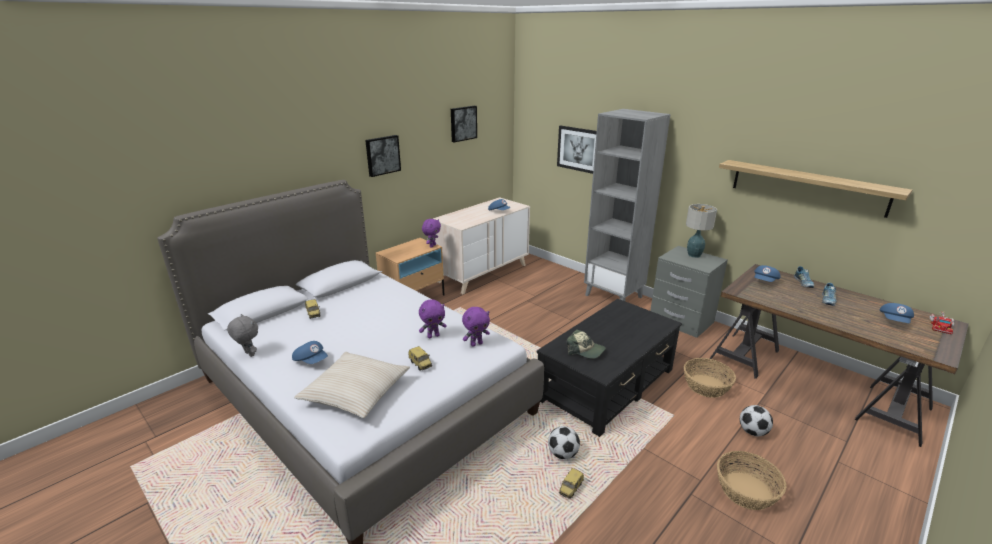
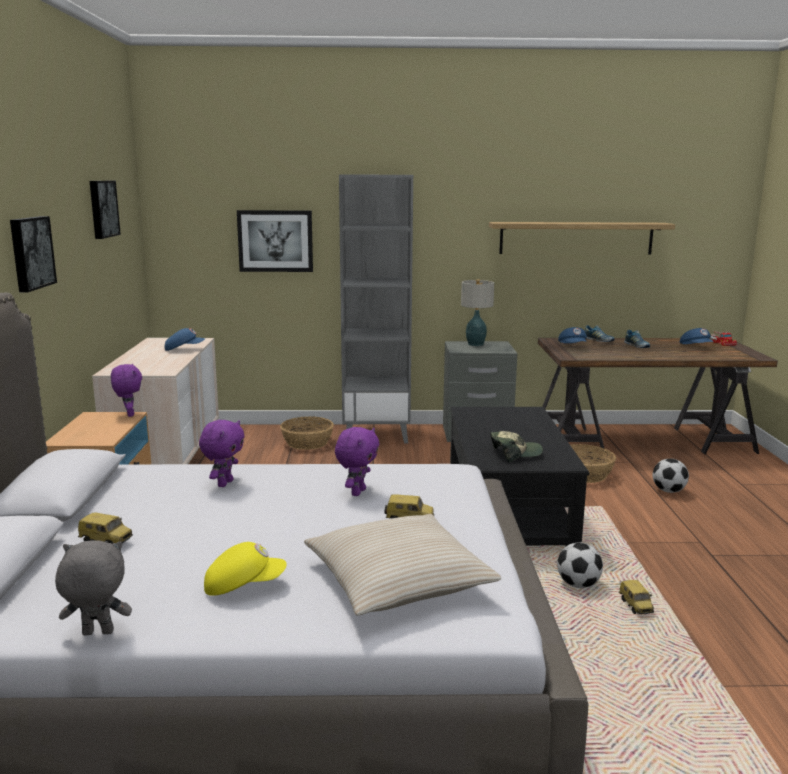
camera: 45 degrees left, 10 degrees down
(311, 360) = (244, 585): blue cap -> yellow cap
(476, 344) = (425, 479): purple plush toy -> purple plush toy (224, 483)
(746, 491) = (735, 532): basket -> basket (307, 443)

